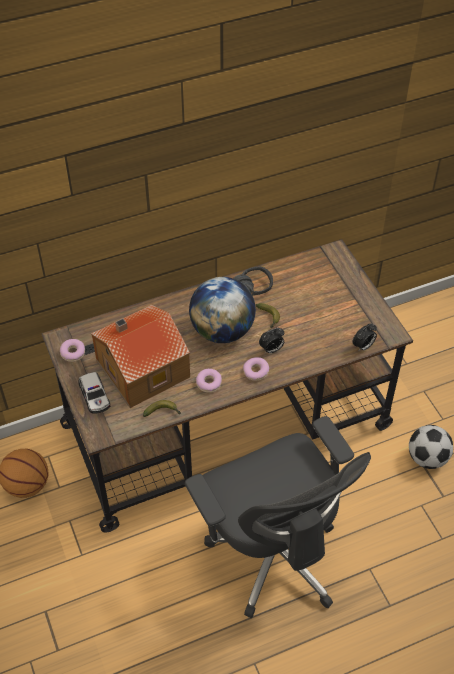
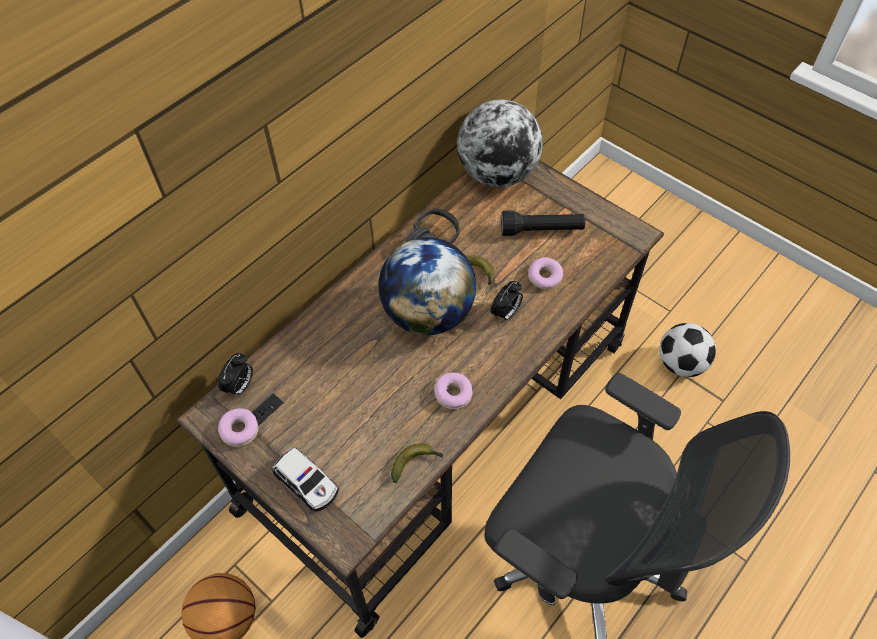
camera: 25 degrees left, 5 degrees up
(141, 368) = (349, 412): toy house -> none
(255, 371) = (504, 352): donut -> donut (544, 277)
(322, 261) = (497, 174): none -> globe
(329, 308) = (542, 230): none -> black flashlight
(363, 346) = (613, 263): alarm clock -> alarm clock (240, 387)

